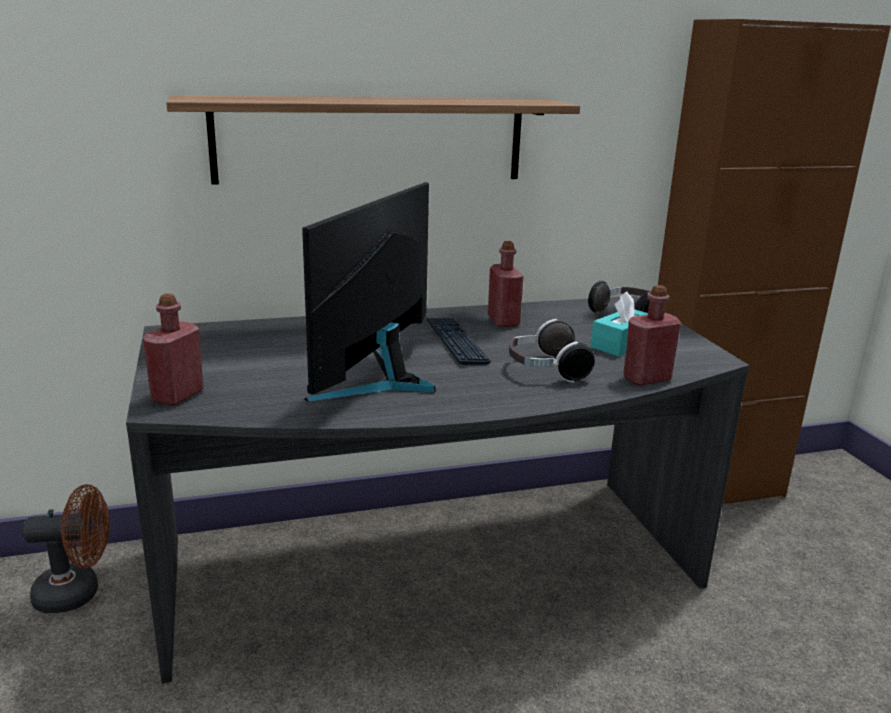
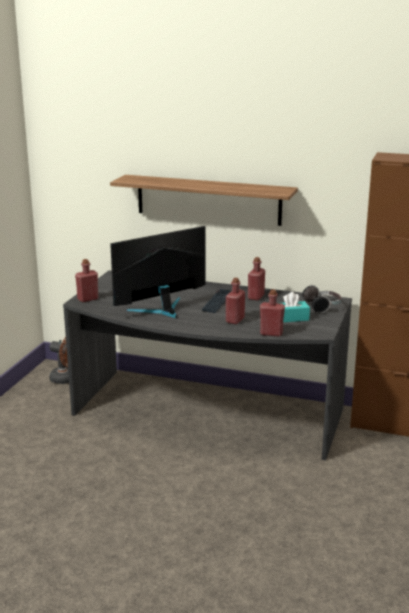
camera: 35 degrees right, 0 degrees up
(545, 369) = (235, 320): headphones -> red bottle

